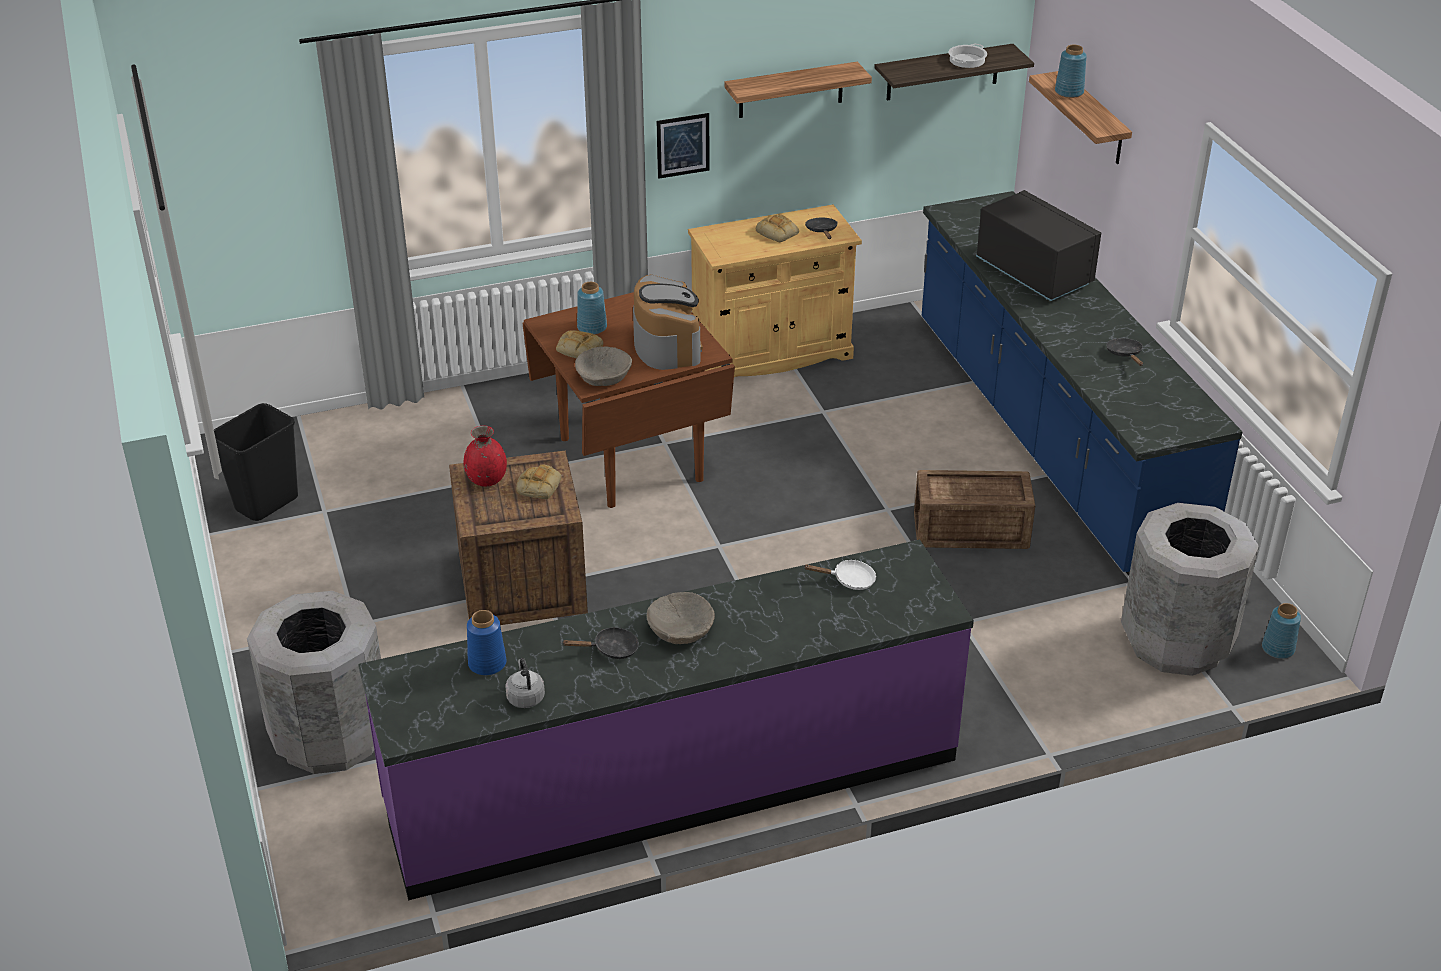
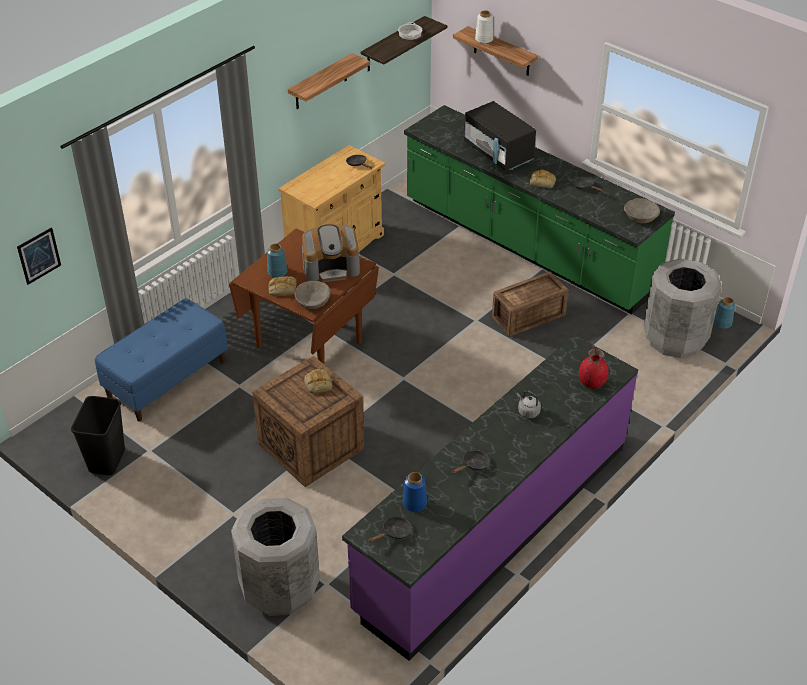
camera: 30 degrees left, 5 degrees up
(419, 436) = (167, 379): none -> blue bench
(426, 688) = (394, 532): none -> black frying pan
(486, 480) = (283, 392): red vase -> red vase (591, 383)
(525, 697) = (453, 513): grey kettle -> grey kettle (527, 411)
(667, 345) = (331, 267): coffee machine -> coffee machine turned 120 degrees clockwise
(680, 630) = (499, 438): beige bowl -> beige bowl (641, 217)
(683, 145) = (269, 137): picture -> picture (39, 255)
(778, 233) = (334, 173): bread -> bread (543, 181)
(849, 580) = (559, 372): white frying pan -> none
(1034, 273) = (498, 153): black microwave -> black microwave turned 150 degrees counterclockwise
(1051, 439) = (527, 246): blue counter -> green counter
(1069, 92) = (484, 39): blue vase -> white vase

